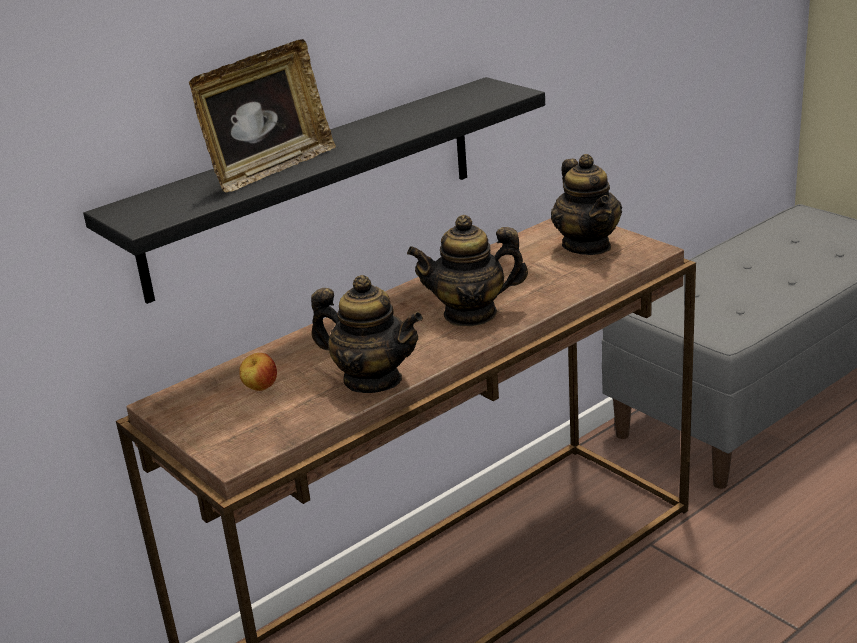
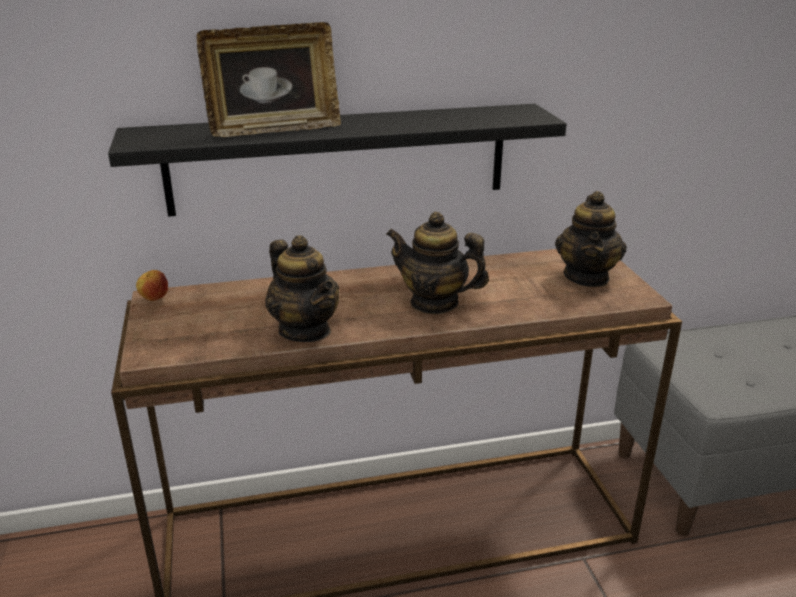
camera: 25 degrees right, 0 degrees up
(260, 388) = (225, 309): apple -> apple (154, 299)

